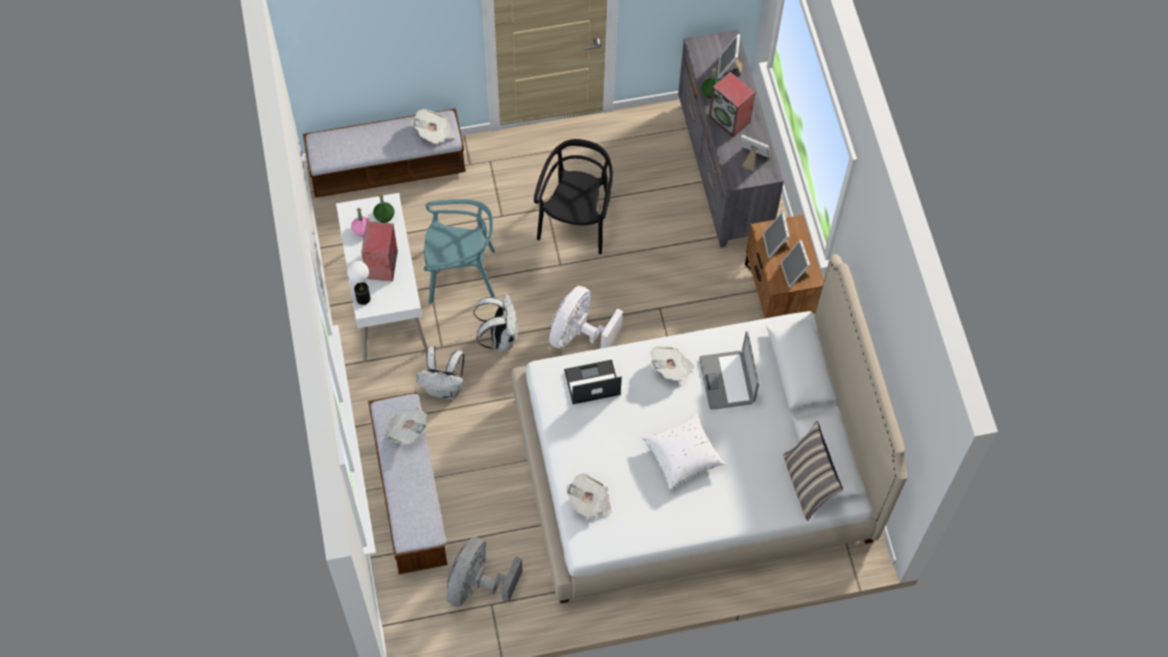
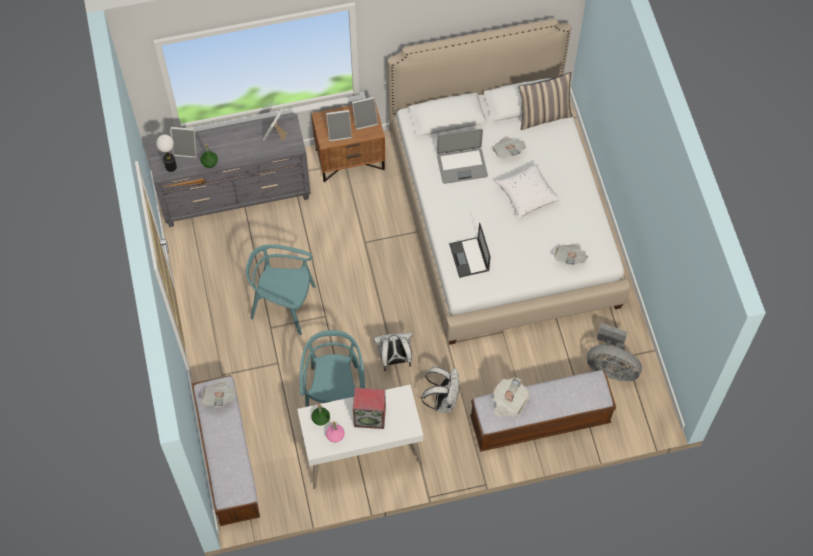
camera: 90 degrees left, 0 degrees up
(363, 298) = (403, 430): table lamp -> table lamp (171, 166)
(576, 221) = (283, 305): black chair -> turquoise chair
(578, 334) = (390, 300): white fan -> none
(671, 368) = (453, 203): newspaper -> newspaper (508, 151)
(730, 119) = (237, 149): speaker -> none

